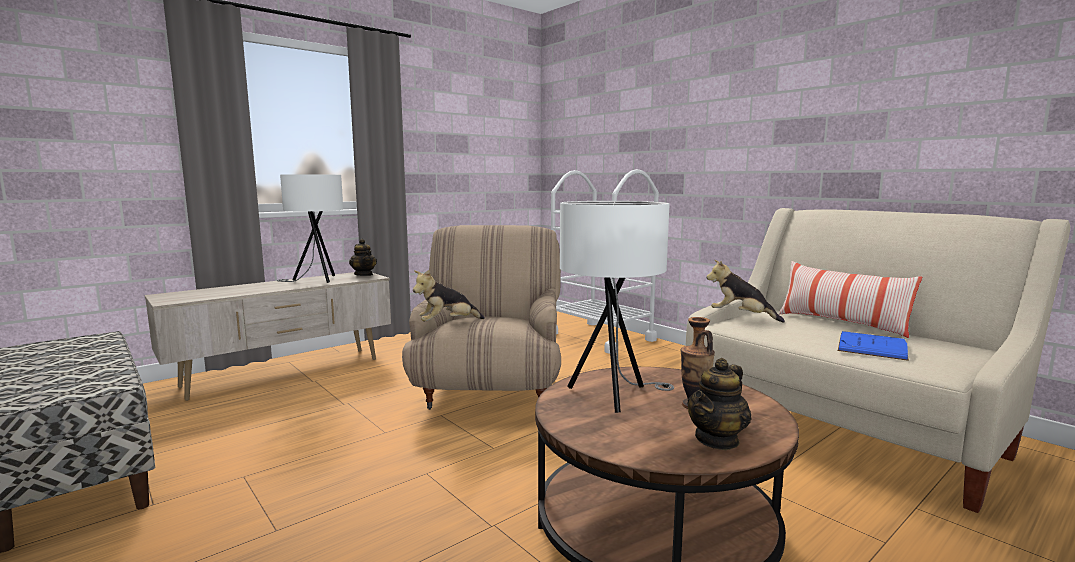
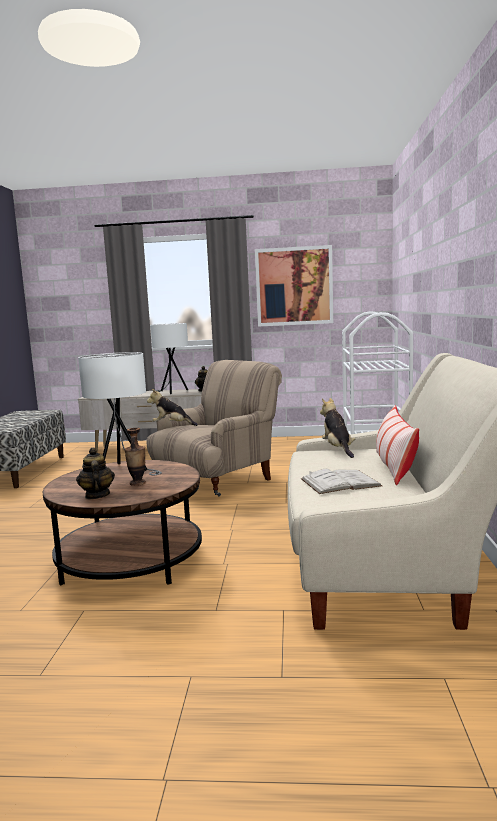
camera: 45 degrees right, 0 degrees up
(449, 136) = (294, 286): none -> picture
(717, 439) = (97, 495): teapot -> teapot turned 75 degrees clockwise
(872, 346) = (340, 482): blue book -> white book

